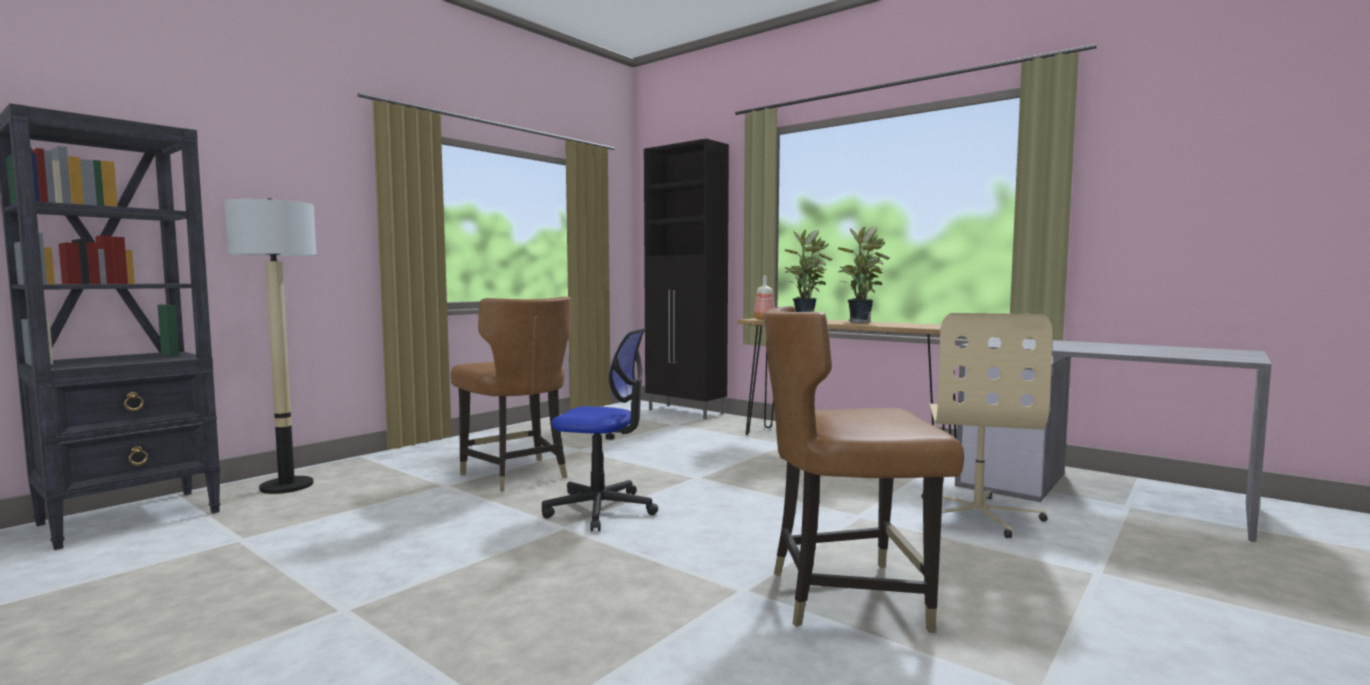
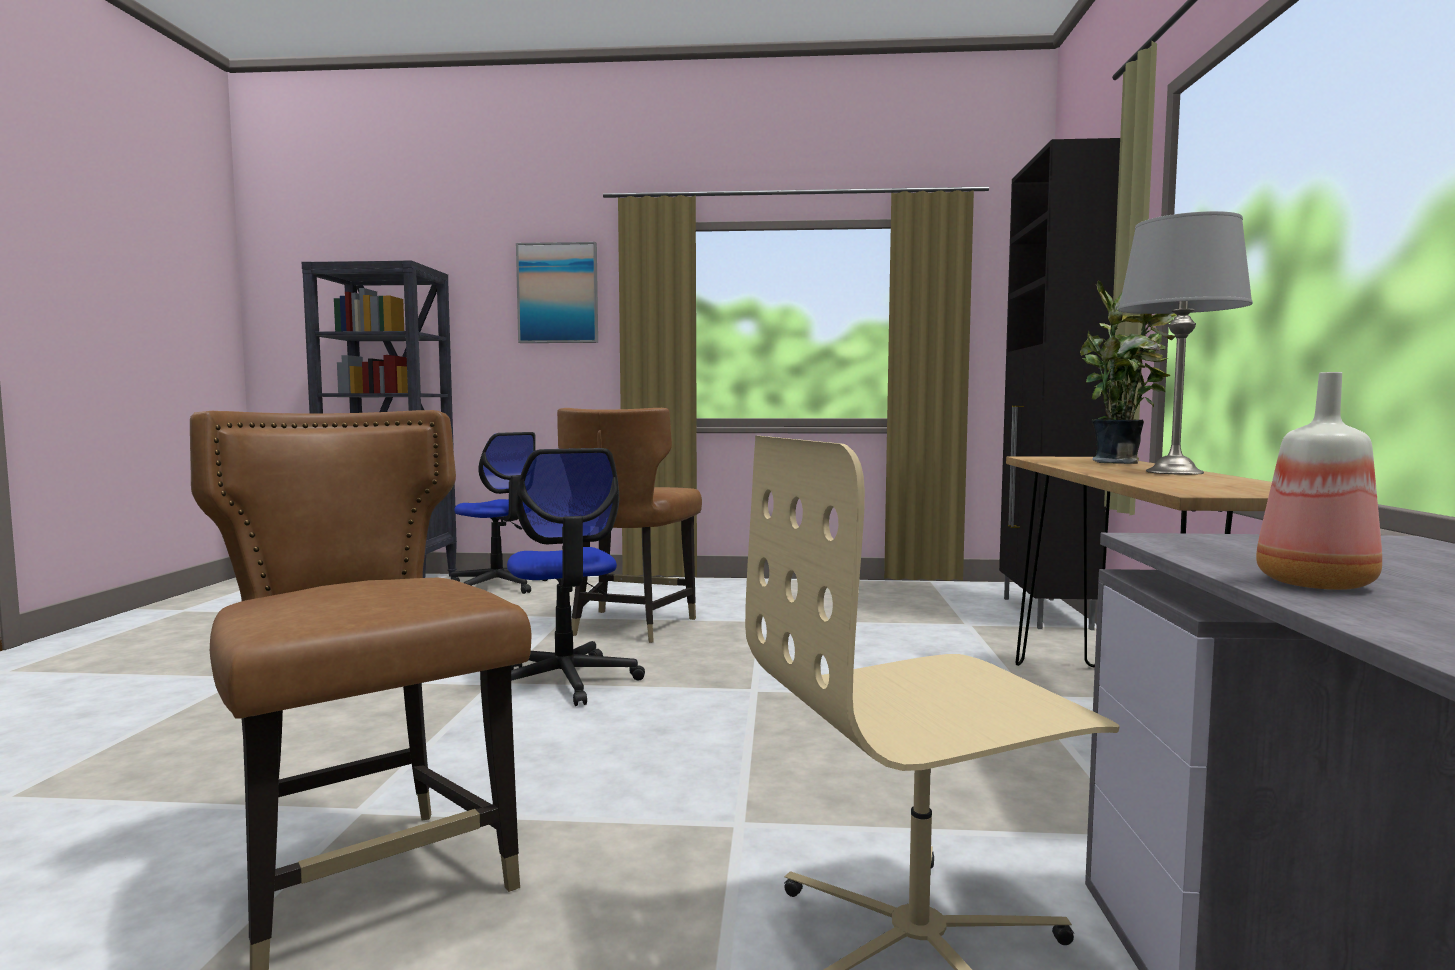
camera: 55 degrees right, 0 degrees up
(287, 486) = (499, 586): floor lamp -> office chair
(301, 180) = (558, 293): none -> picture
(763, 319) = (1045, 458): bottle -> bottle (1311, 583)
(860, 322) = (1174, 472): potted plant -> grey table lamp

